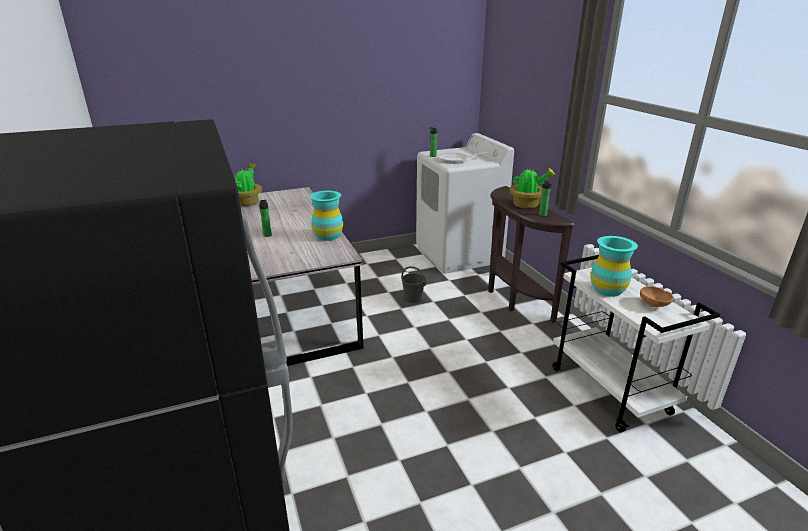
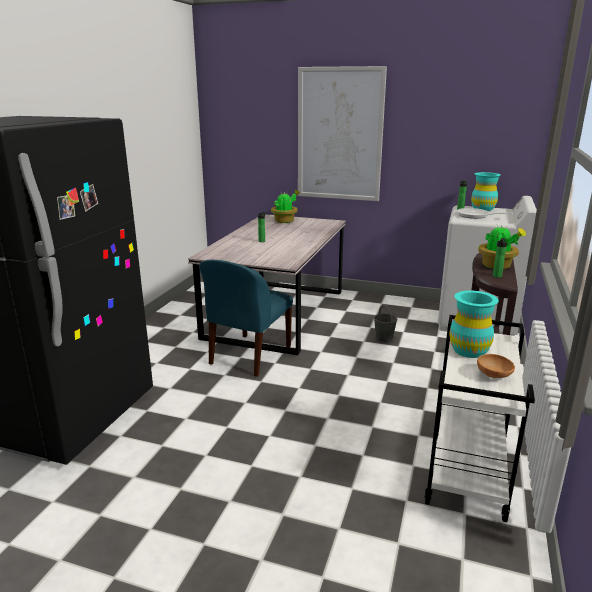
camera: 40 degrees right, 5 degrees down
(290, 92) = (339, 135): none -> picture
(318, 371) = (249, 356): none -> blue chair
(328, 236) = (299, 251): turquoise vase -> turquoise vase (483, 209)

